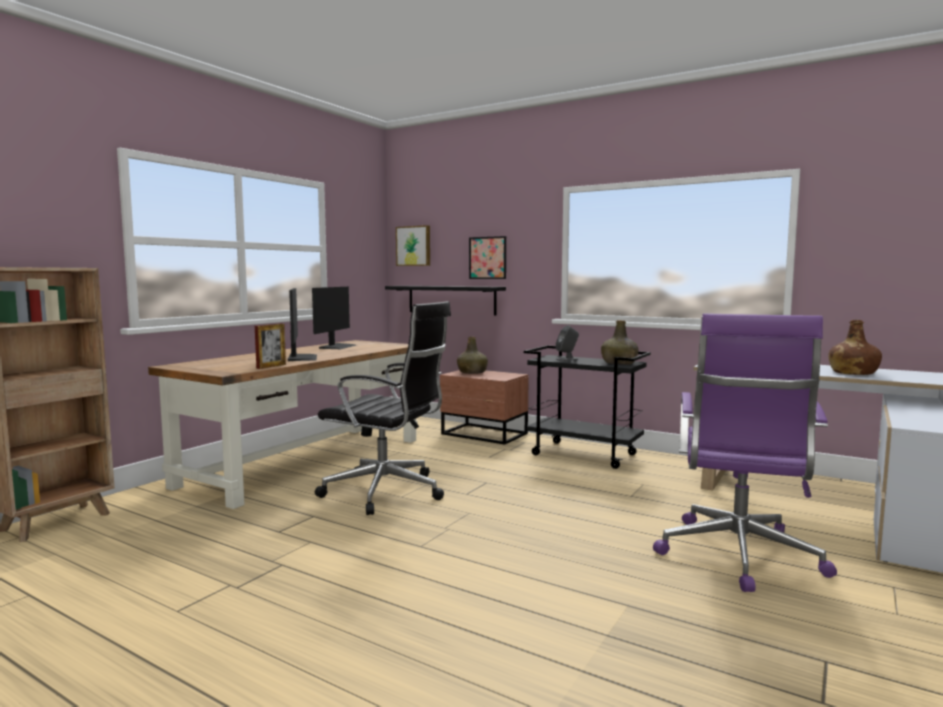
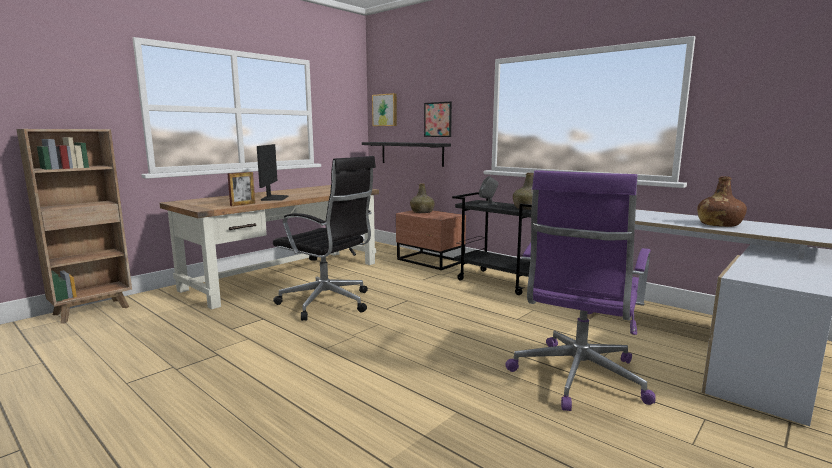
camera: 10 degrees right, 5 degrees up
(337, 346) = (313, 189): monitor -> none

